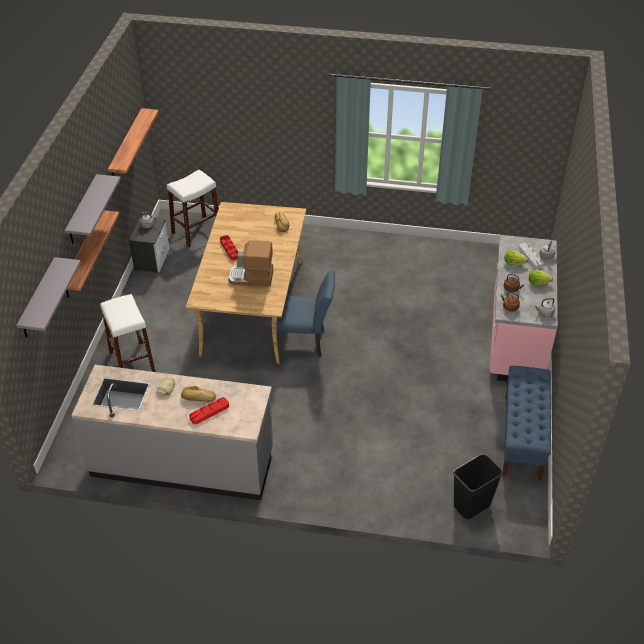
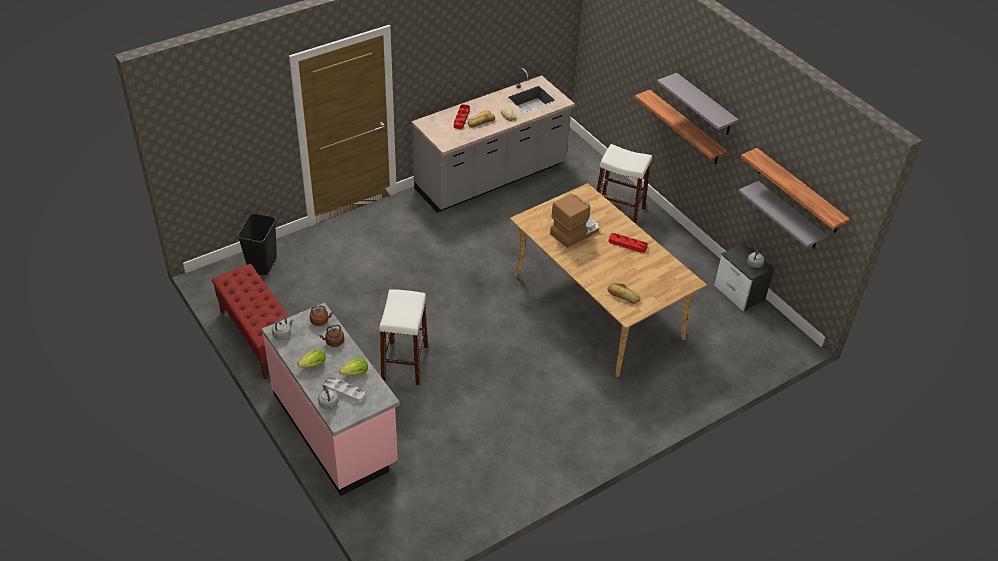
camera: 135 degrees right, 0 degrees up
(38, 299) = (627, 52): grey shelf -> grey shelf (789, 216)
(196, 232) = (750, 344): white stool -> white stool (404, 363)
(304, 342) = (517, 304): blue chair -> none
(522, 437) = (259, 336): blue bench -> red bench

